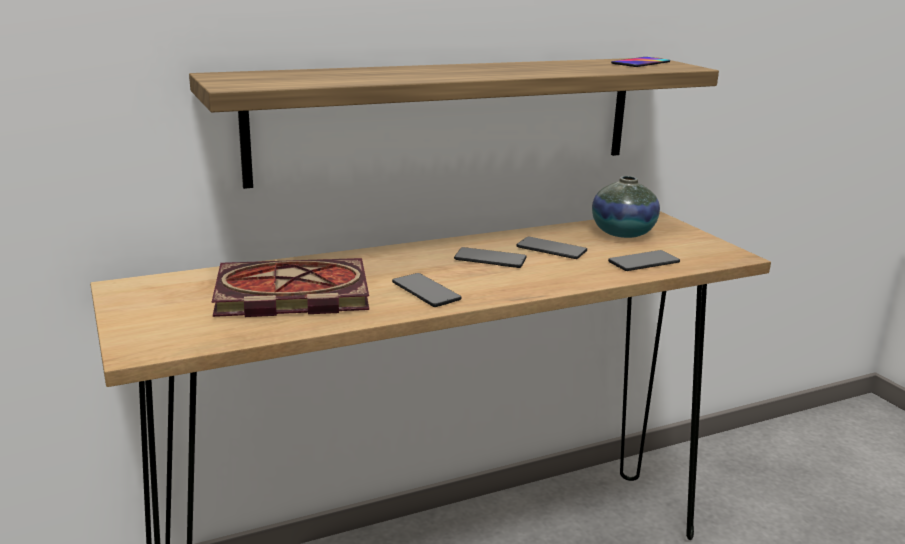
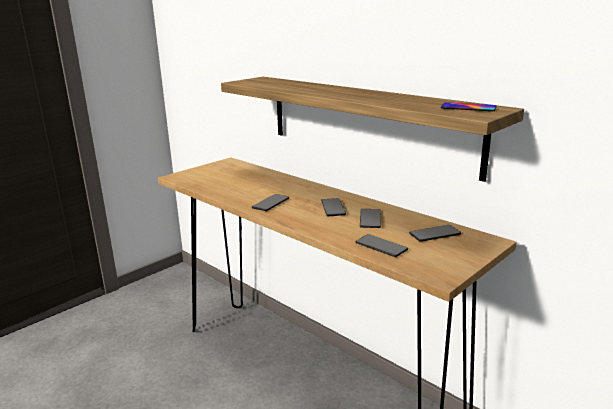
camera: 70 degrees right, 0 degrees up
(288, 295) = (243, 183): book -> none
(622, 233) = (434, 234): vase -> phone

